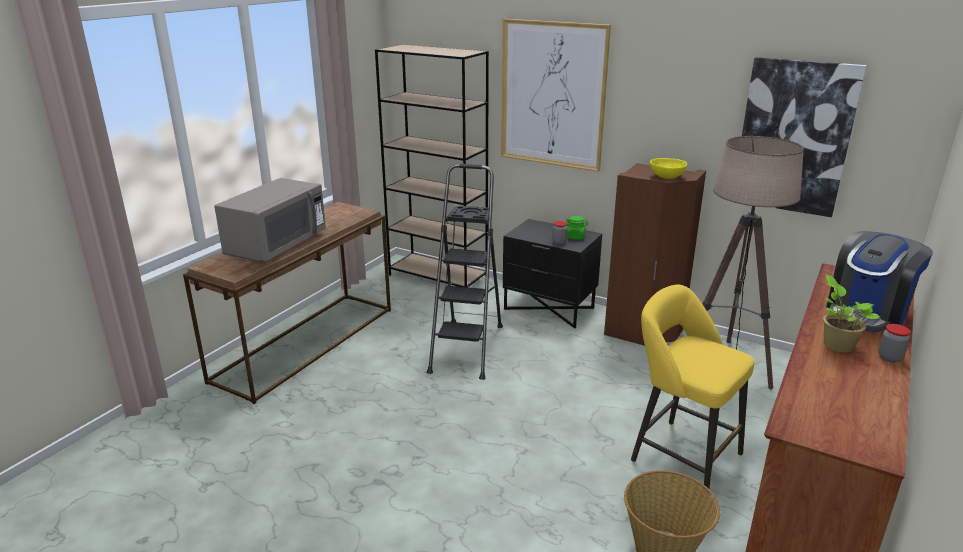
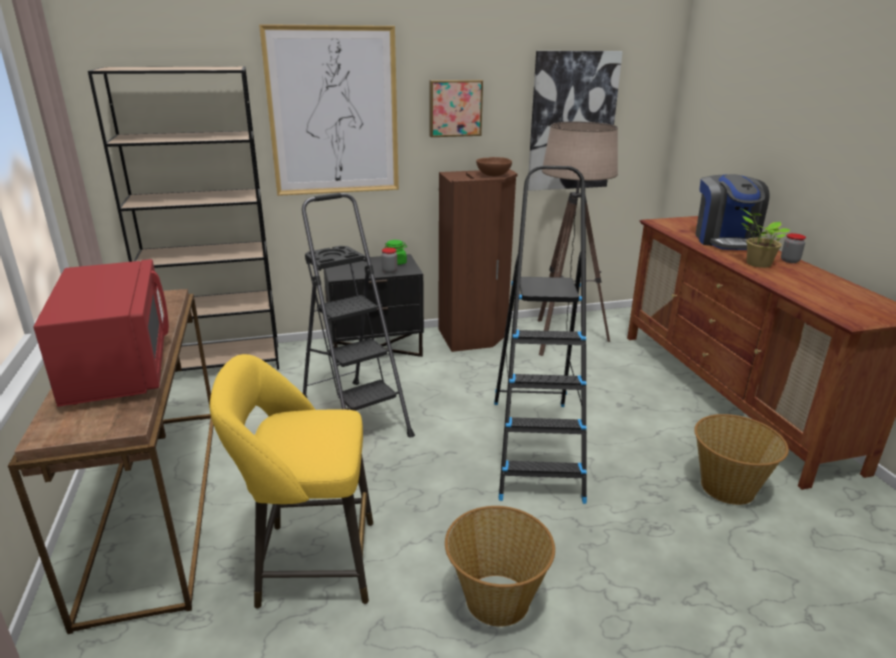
camera: 45 degrees left, 0 degrees up
(277, 245) = (119, 368): grey microwave -> red microwave
(383, 496) = (496, 599): none -> basket
(553, 431) = (535, 447): none -> black step ladder
(661, 105) = (455, 108): none -> picture
(666, 177) = (493, 175): yellow bowl -> brown bowl
(680, 454) = (634, 414): yellow stool -> yellow stool (309, 563)

